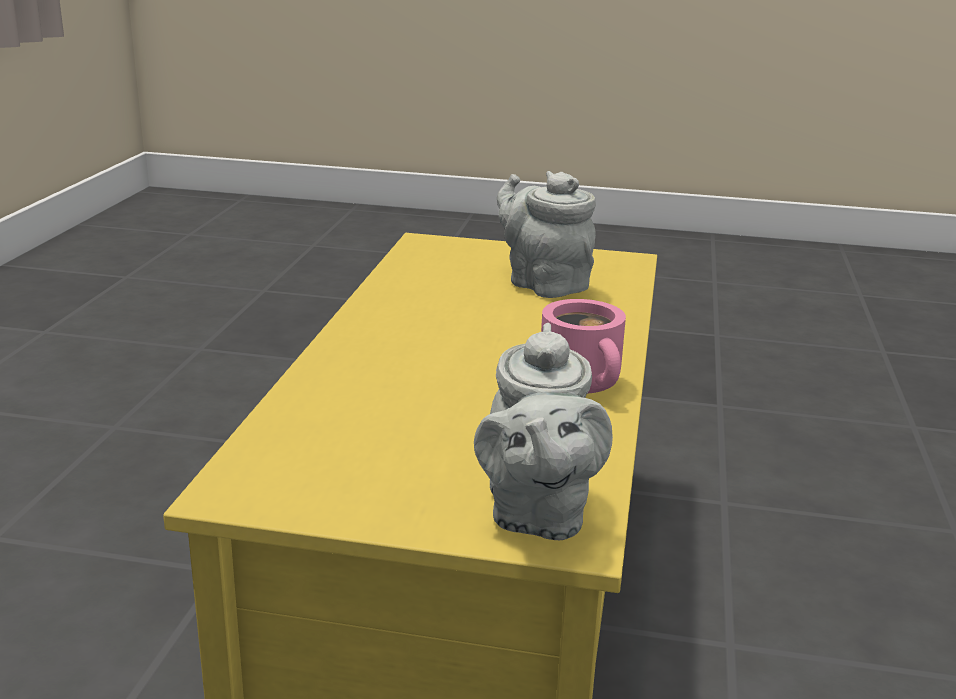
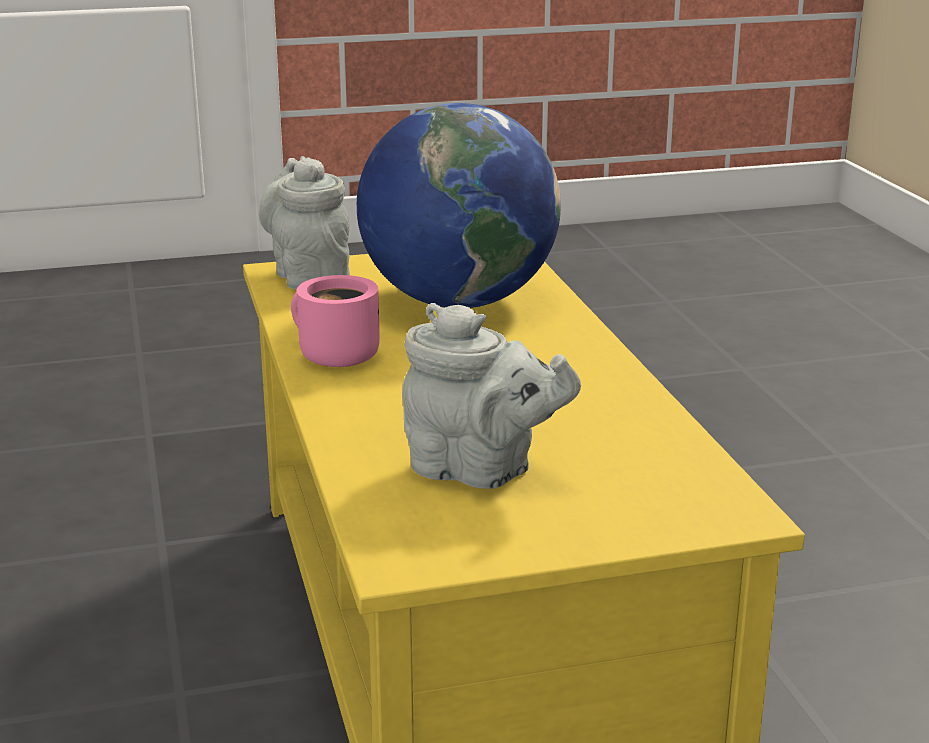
camera: 155 degrees right, 0 degrees up
(397, 419) = (458, 301): none -> globe

